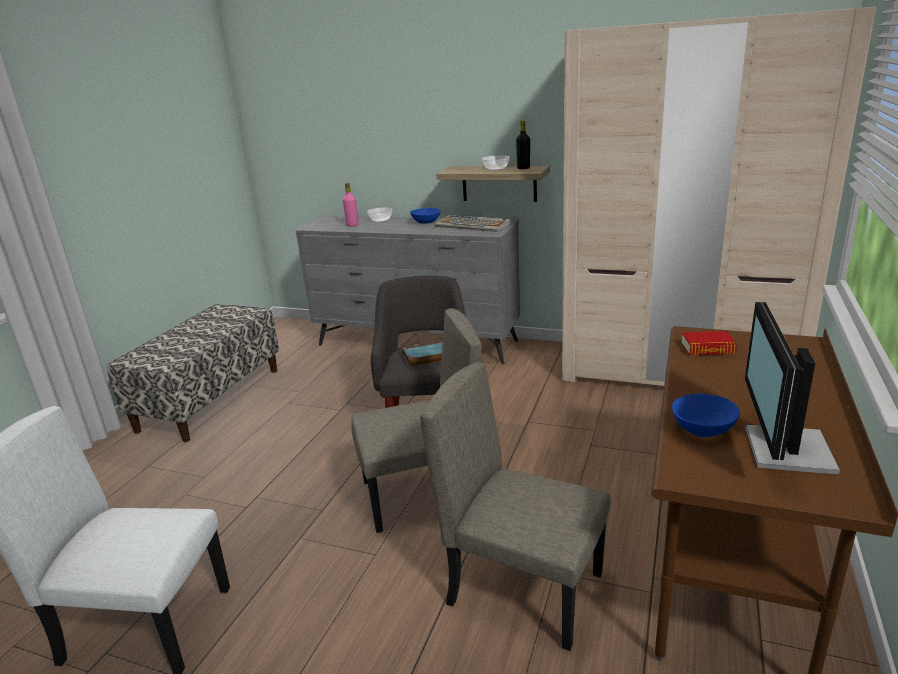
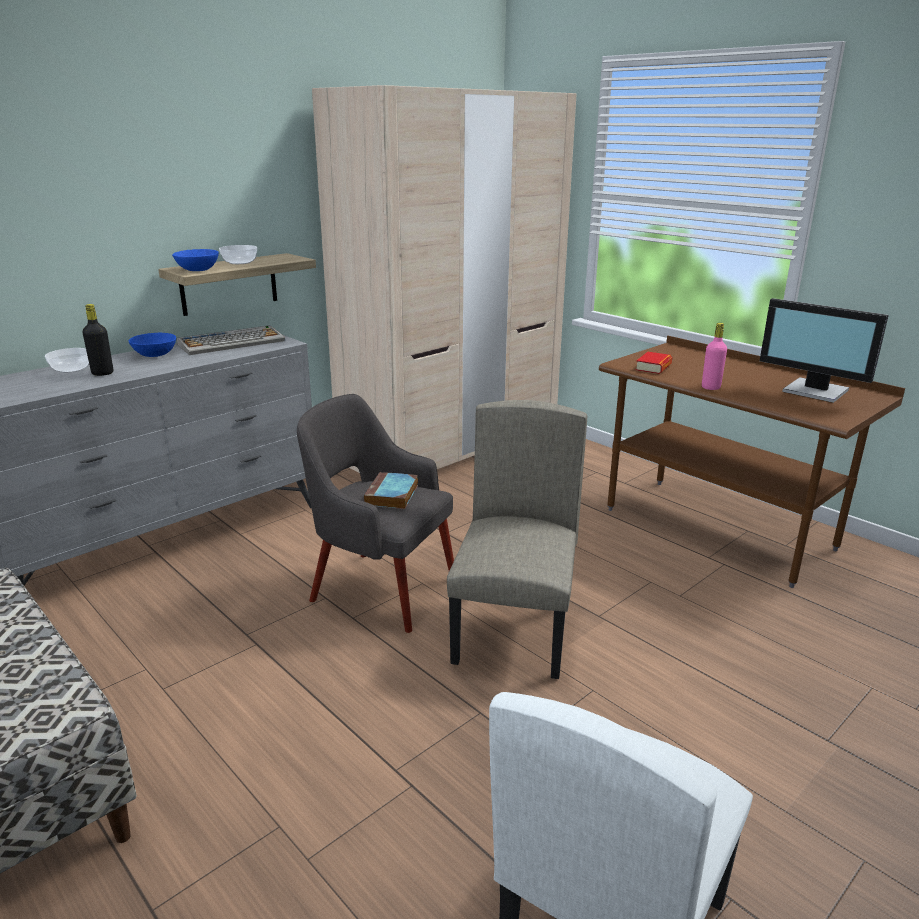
camera: 65 degrees left, 0 degrees up
(352, 225) = (47, 385): pink bottle -> pink bottle (710, 387)
(523, 168) = (272, 258): black bottle -> black bottle (102, 373)
(525, 588) = (692, 616): beige chair -> none
(704, 429) = (777, 400): blue bowl -> blue bowl (198, 269)

